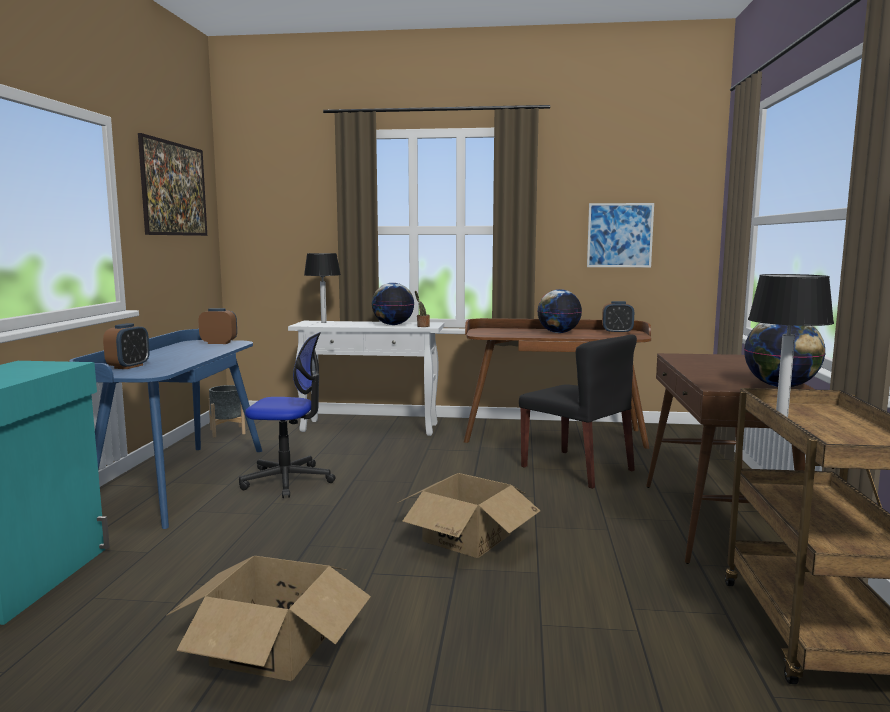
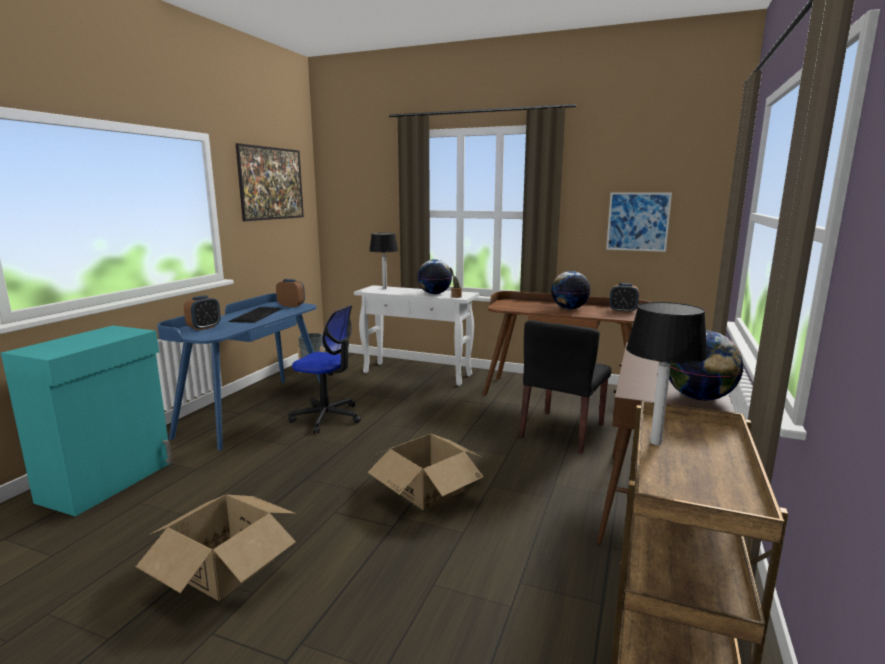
camera: 15 degrees right, 5 degrees up
(184, 352) = (256, 315): none -> keyboard
(578, 468) = (562, 431): black chair -> black chair turned 60 degrees clockwise

